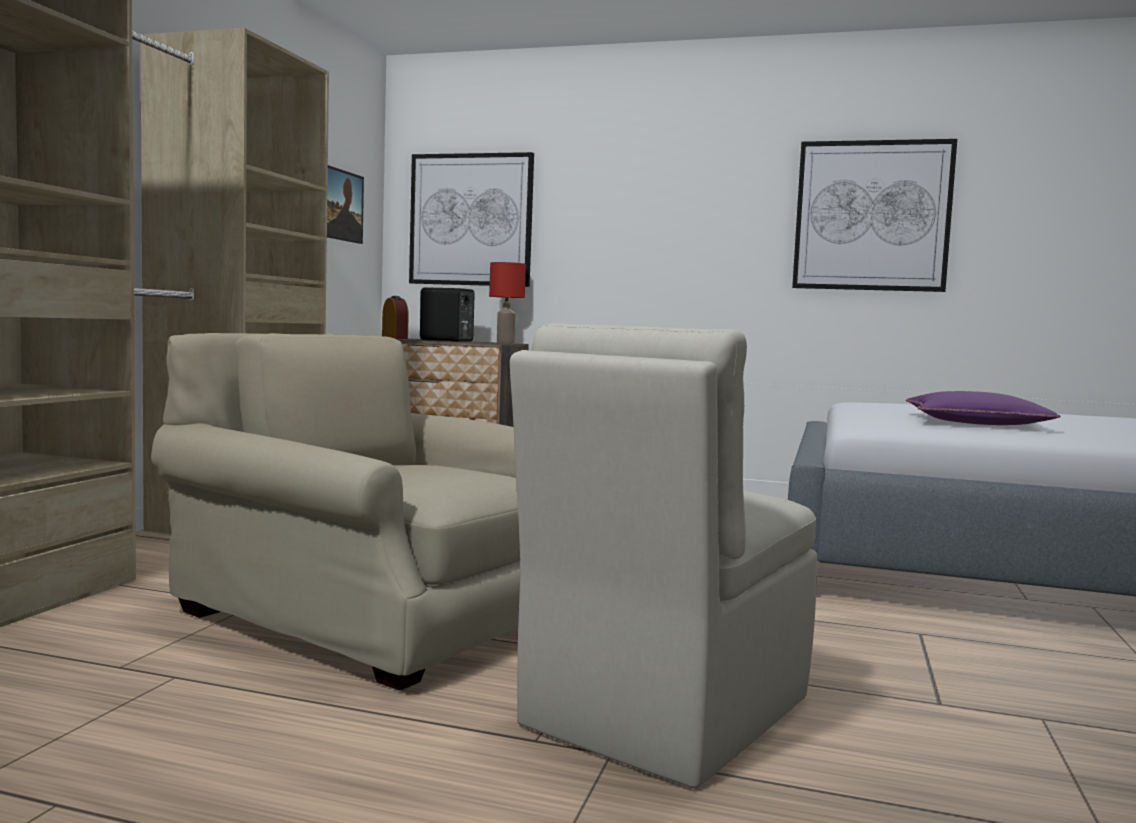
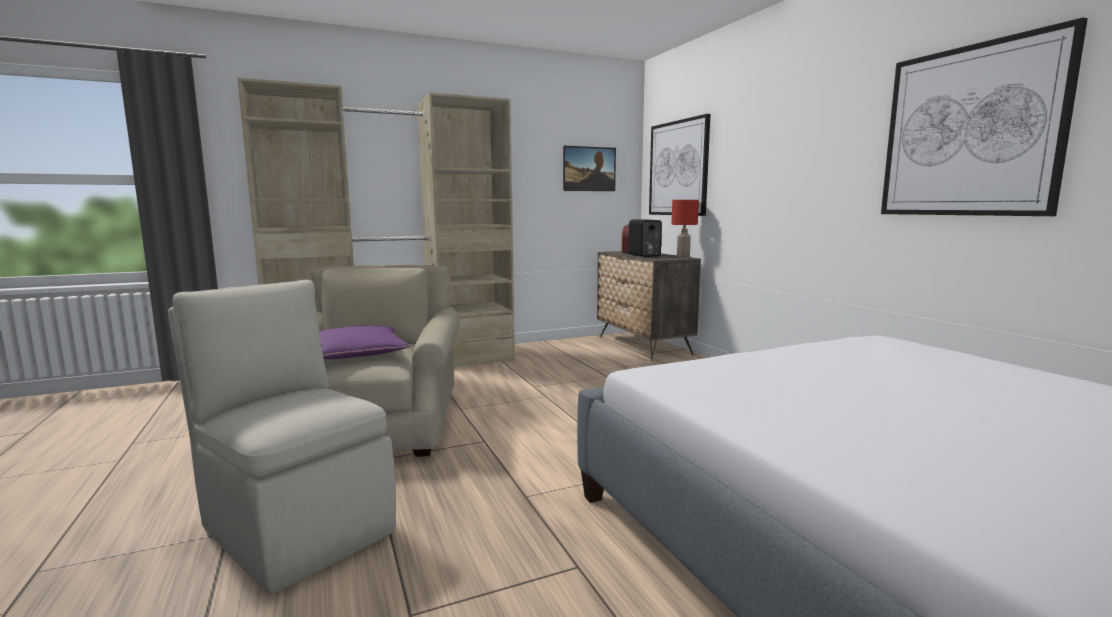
camera: 50 degrees right, 5 degrees up
(662, 714) = (296, 527): beige chair -> beige chair turned 45 degrees clockwise
(976, 423) = (835, 386): purple pillow -> purple pillow (355, 352)

